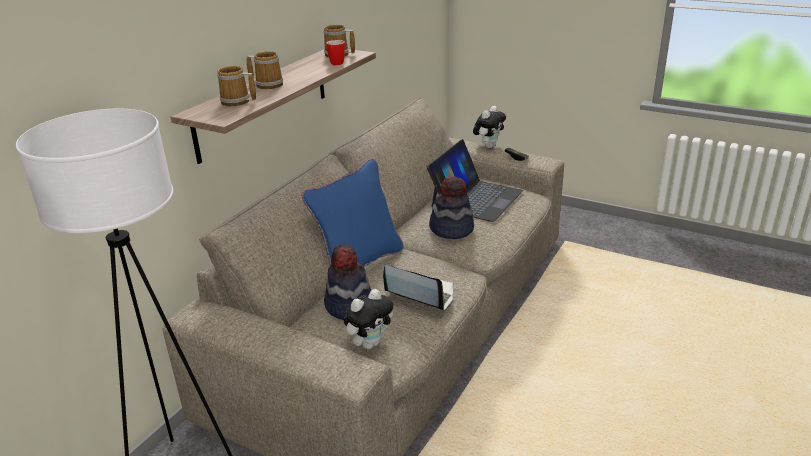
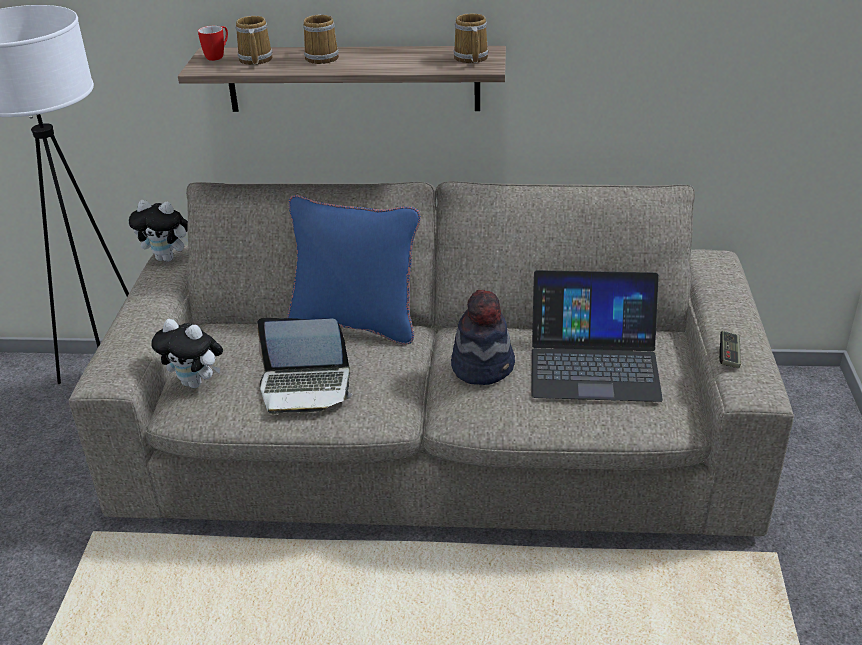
camera: 65 degrees right, 5 degrees up
(335, 62) = (435, 65): mug -> mug (218, 56)
(348, 306) = (257, 344): hat -> none
(420, 294) = (305, 387): laptop -> laptop turned 90 degrees clockwise
(489, 146) = (744, 318): plush toy -> plush toy (168, 258)

